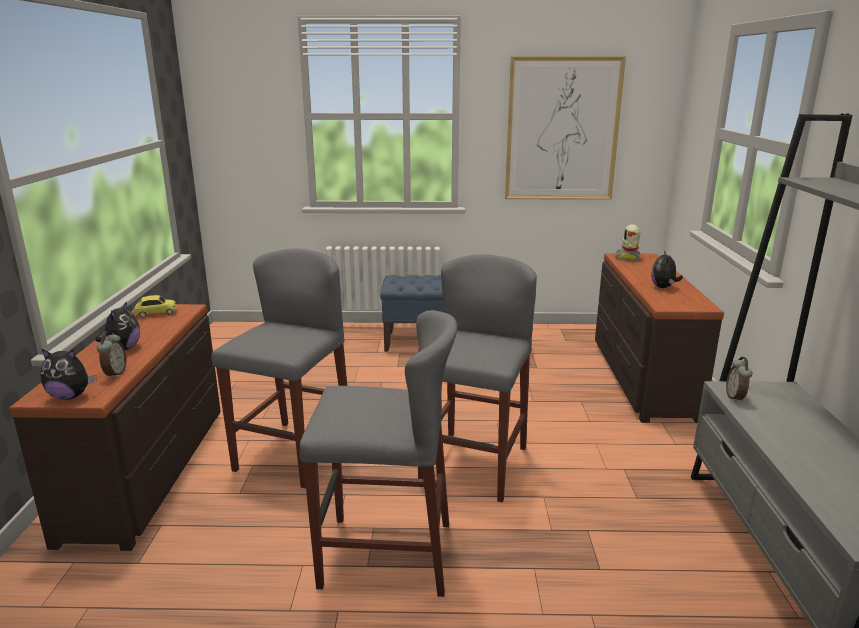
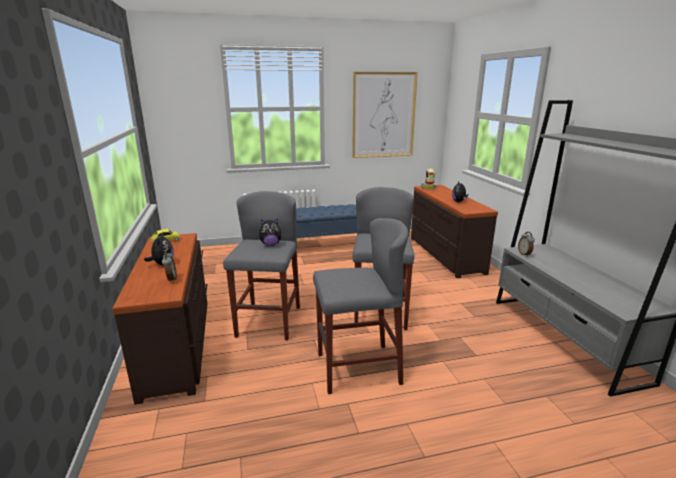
camera: 15 degrees left, 0 degrees up
(70, 396) = (152, 296): plush toy -> plush toy (271, 244)

